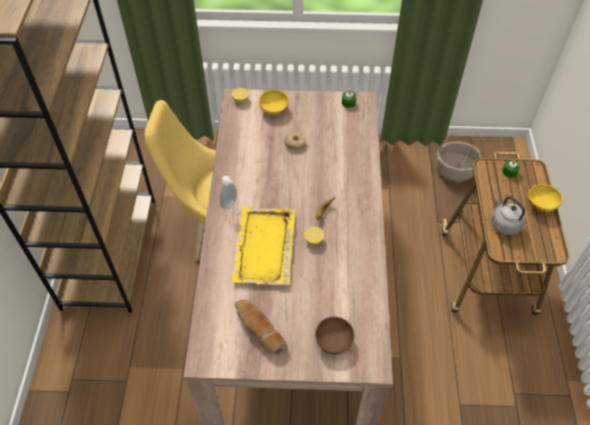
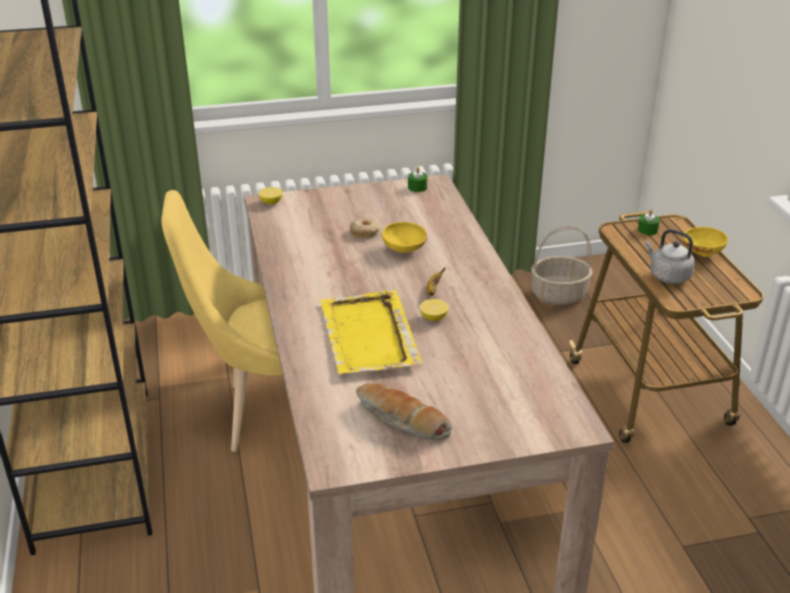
camera: 15 degrees left, 20 degrees down
(230, 205) = (301, 302): soap dispenser -> none
(273, 110) = (321, 206): yellow bowl -> yellow bowl (404, 250)
(333, 342) = (511, 414): brown bowl -> none

